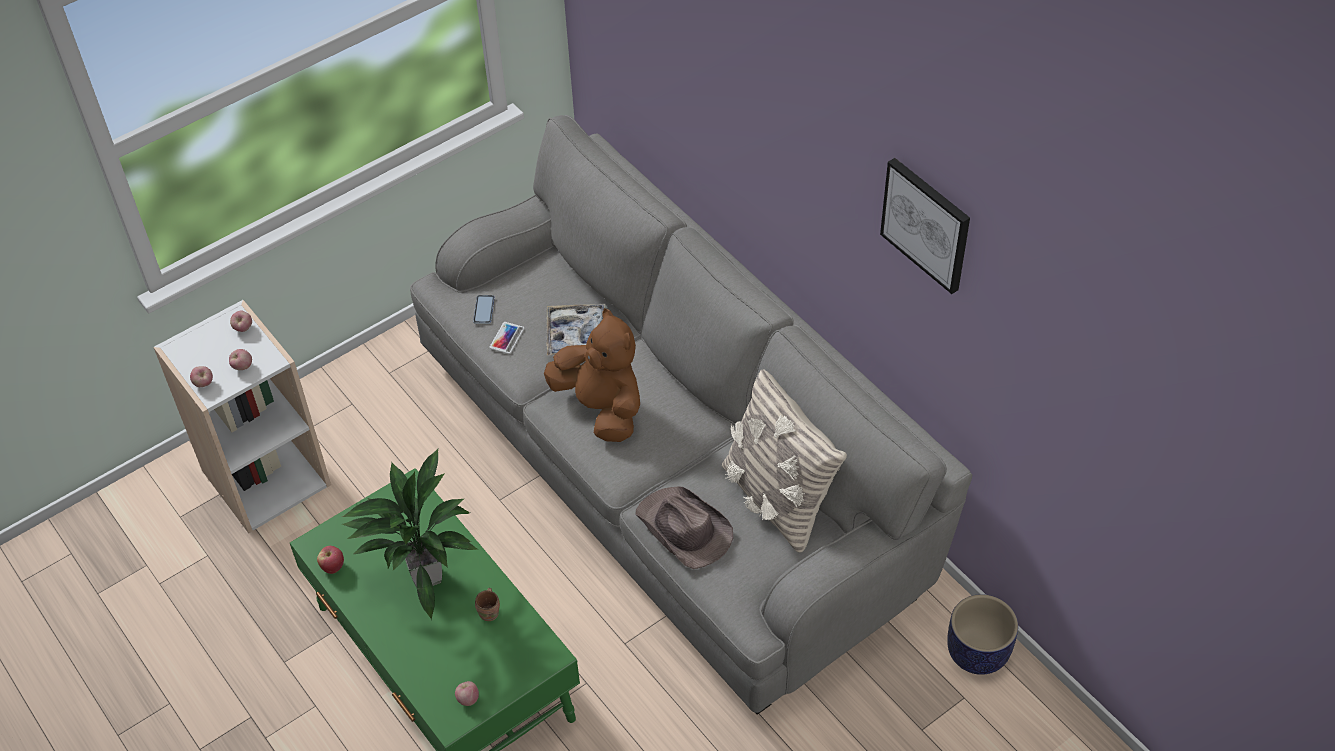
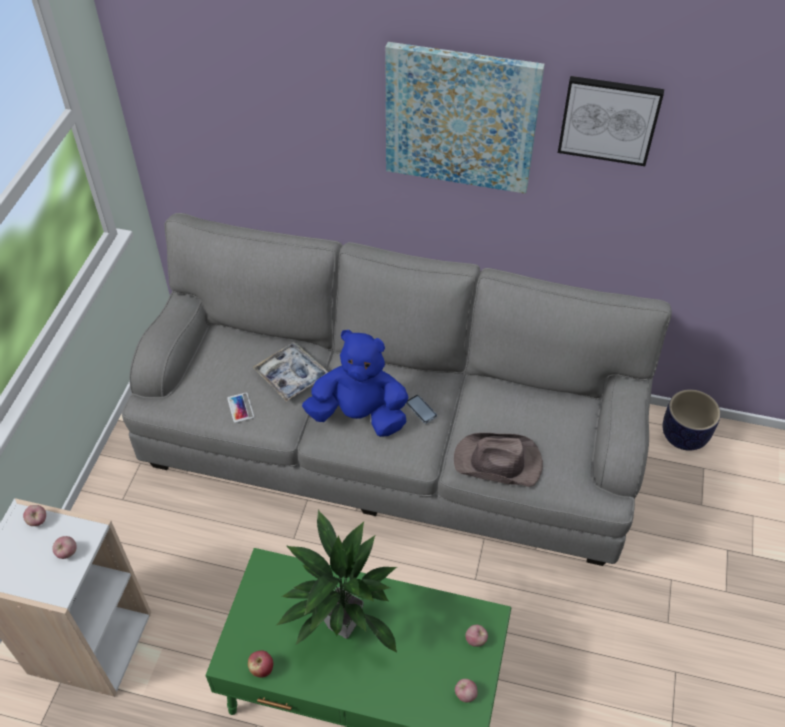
camera: 40 degrees left, 0 degrees up
(204, 383) = (44, 589): apple -> apple (476, 640)
(484, 310) = (203, 398): phone -> phone (421, 409)
(490, 612) = (417, 617): brown mug -> none
(601, 407) = (359, 415): brown plush toy -> blue plush toy
(776, 500) = (535, 405): beige pillow -> none
(810, 150) = (460, 118): none -> picture

